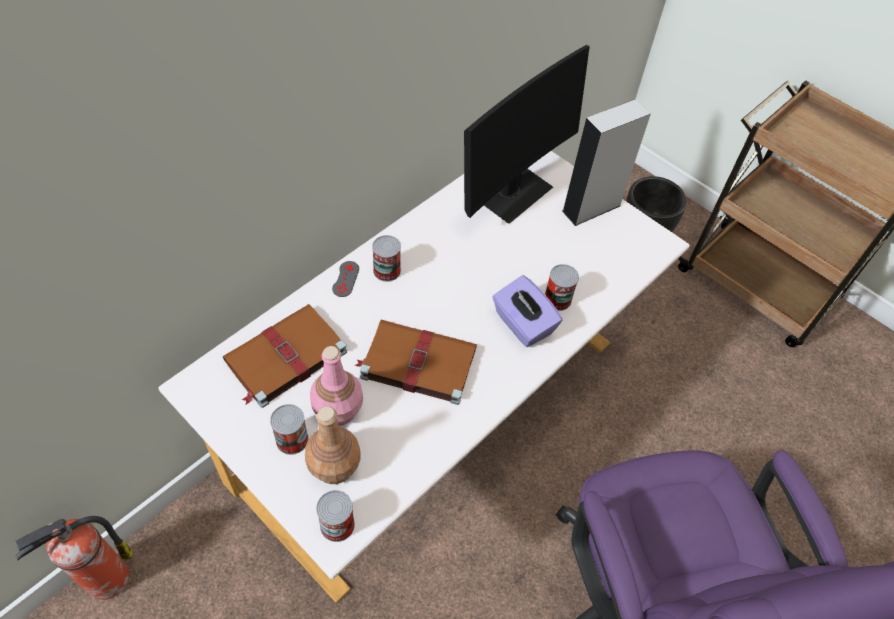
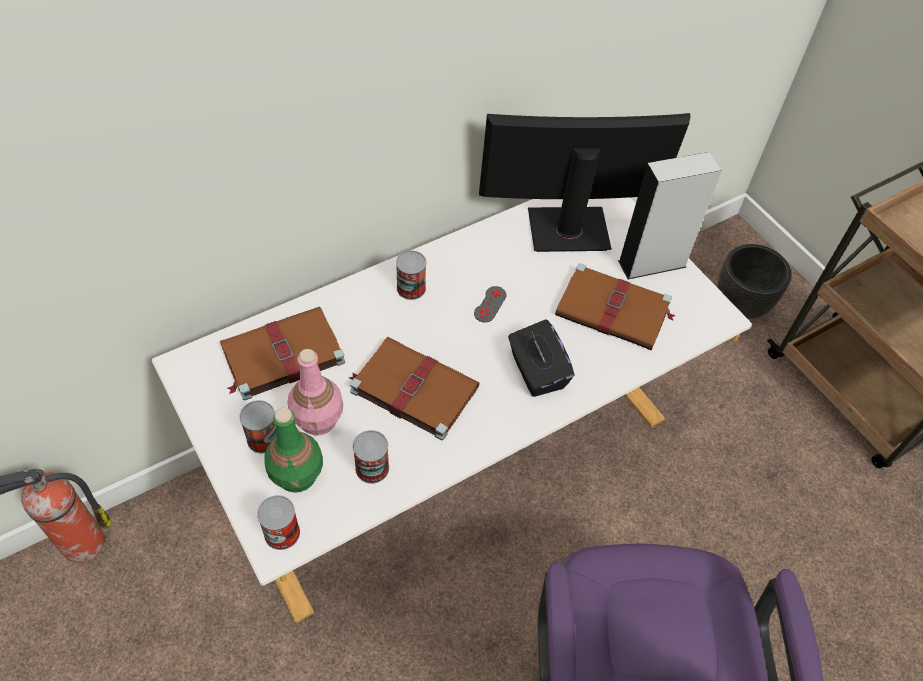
camera: 15 degrees right, 0 degrees up
(335, 466) = (297, 475): brown bottle -> green bottle
(345, 279) = (366, 288): grey game controller -> grey game controller (490, 304)
(510, 192) = (568, 230): monitor -> monitor turned 150 degrees counterclockwise
(522, 324) = (536, 372): purple tissue box -> black tissue box
(557, 299) = (583, 353): can -> can (372, 468)
(572, 256) = (614, 311): none -> brown book

